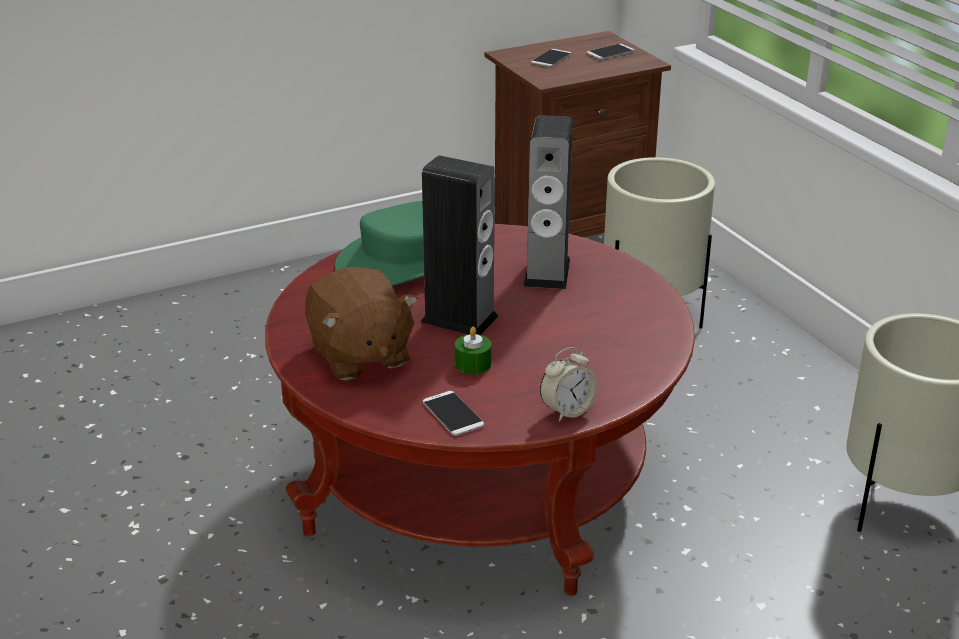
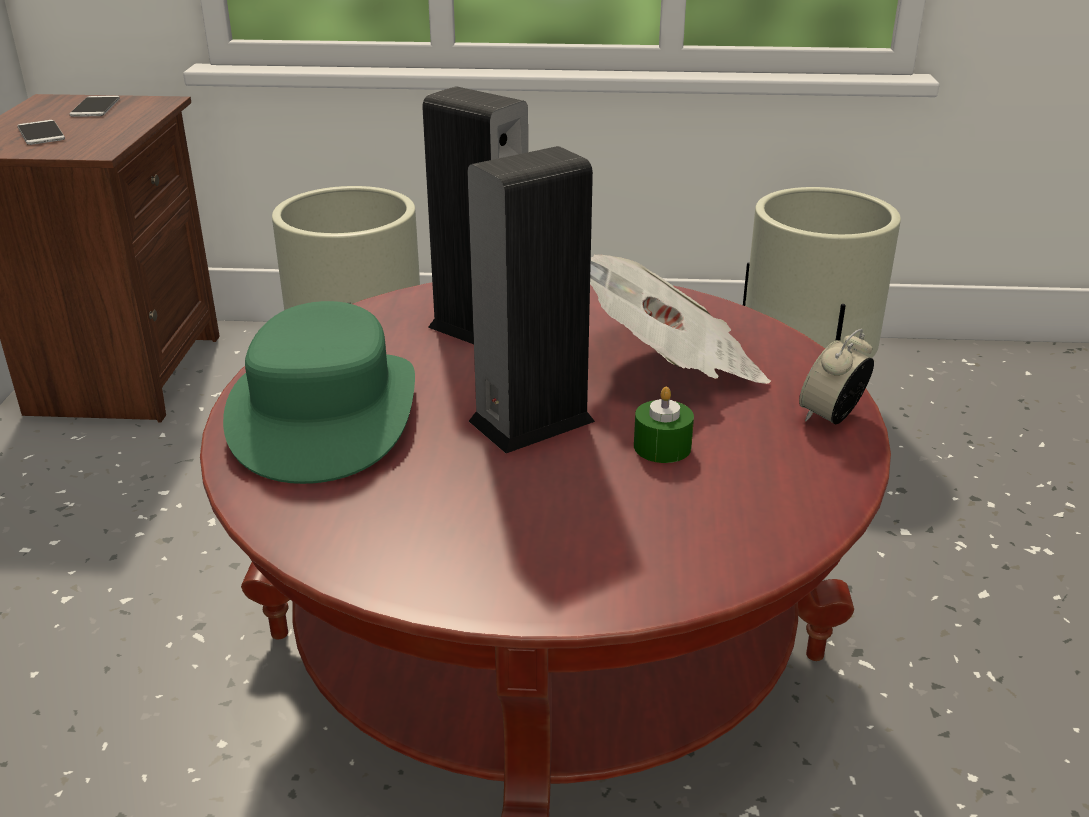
camera: 60 degrees left, 0 degrees up
(359, 356) = (552, 535): brown plush toy -> none
(453, 414) = (783, 502): phone -> none
(567, 411) = (831, 416): alarm clock -> alarm clock turned 135 degrees counterclockwise
(569, 343) = (669, 366): none -> newspaper

